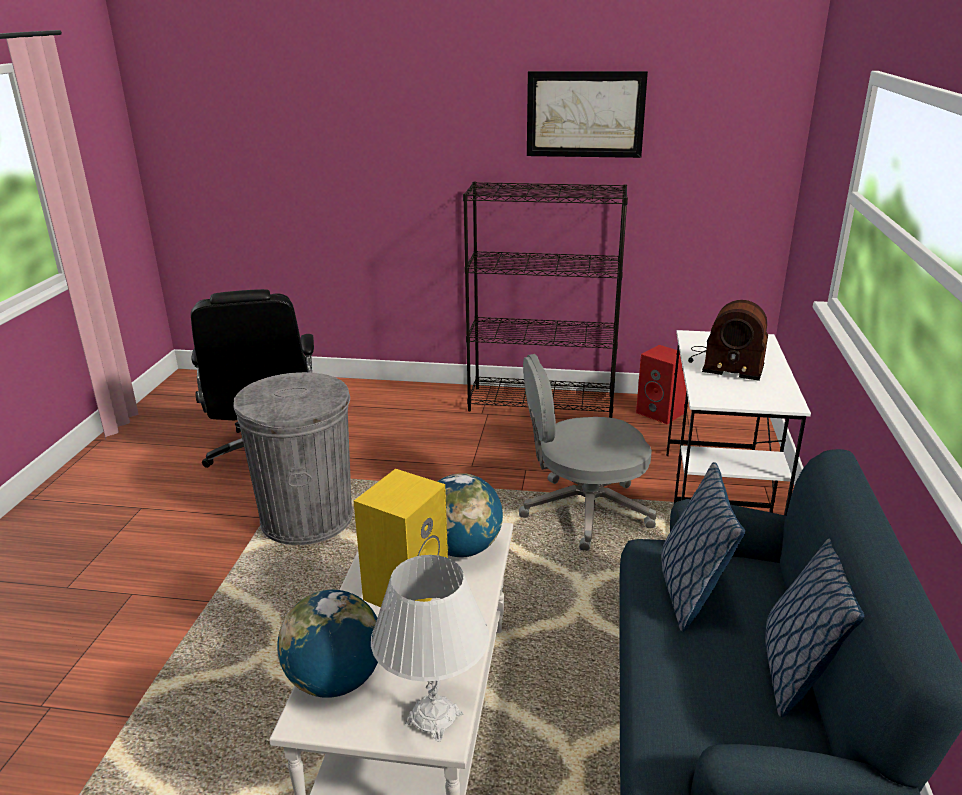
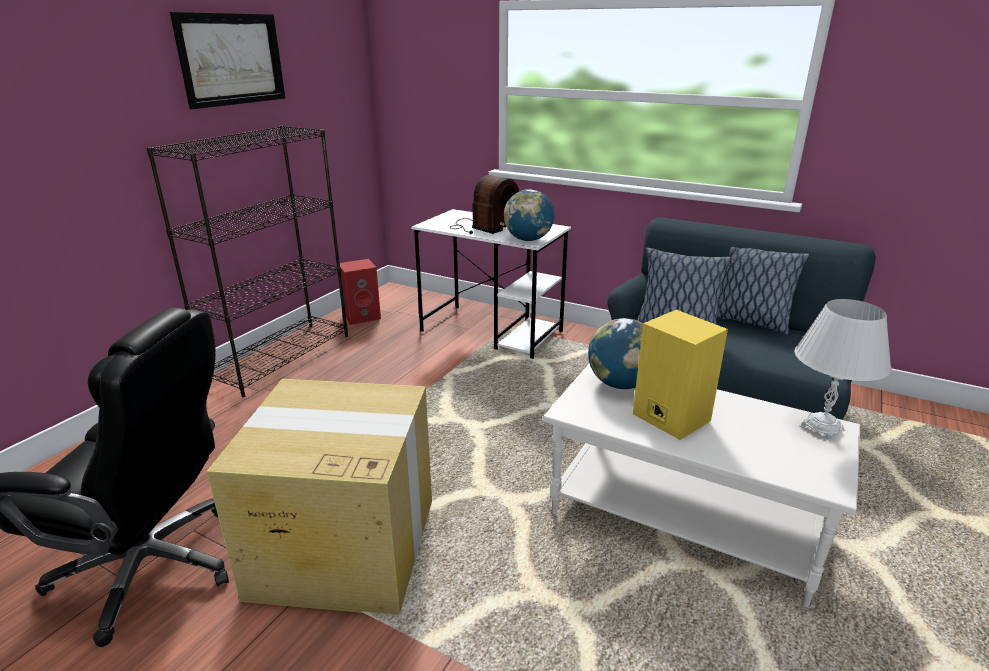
camera: 70 degrees left, 0 degrees up
(307, 519) = (342, 547): grey trash can -> cardboard box
(335, 681) = (785, 467): globe -> globe (528, 240)
(583, 511) = (465, 382): grey office chair -> none

